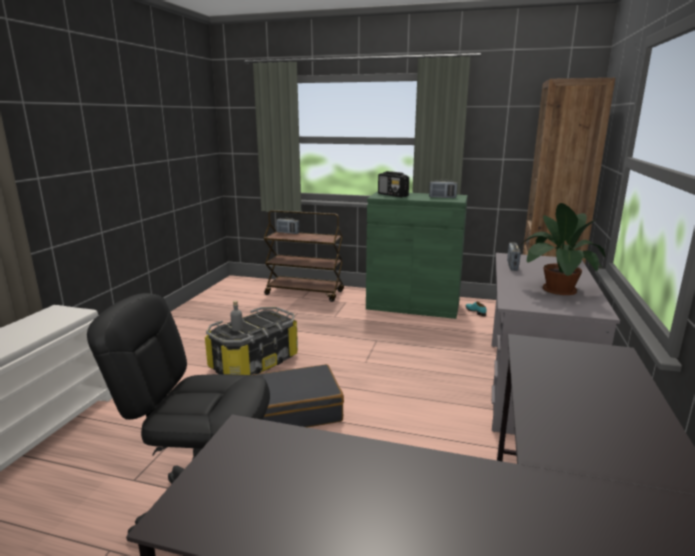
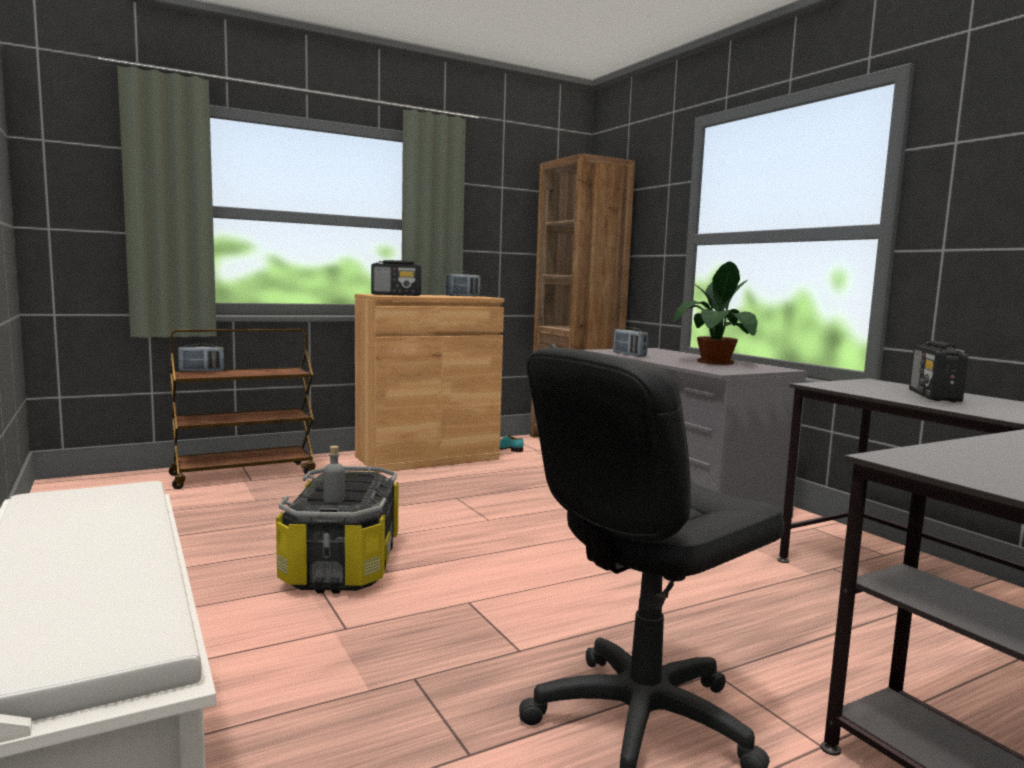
camera: 45 degrees left, 10 degrees down
(295, 410) = (512, 588): black suitcase -> none
(413, 305) = (427, 458): green cabinet -> brown cabinet
(590, 391) = (934, 396): none -> radio

